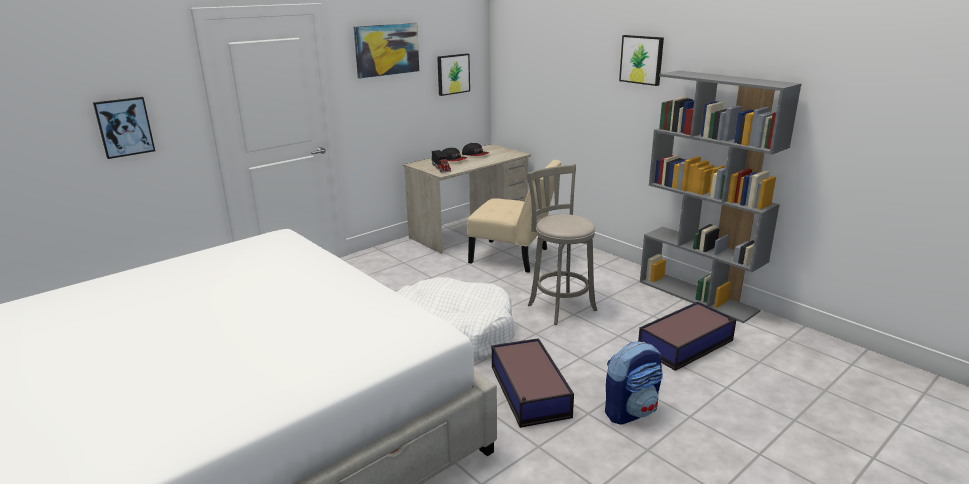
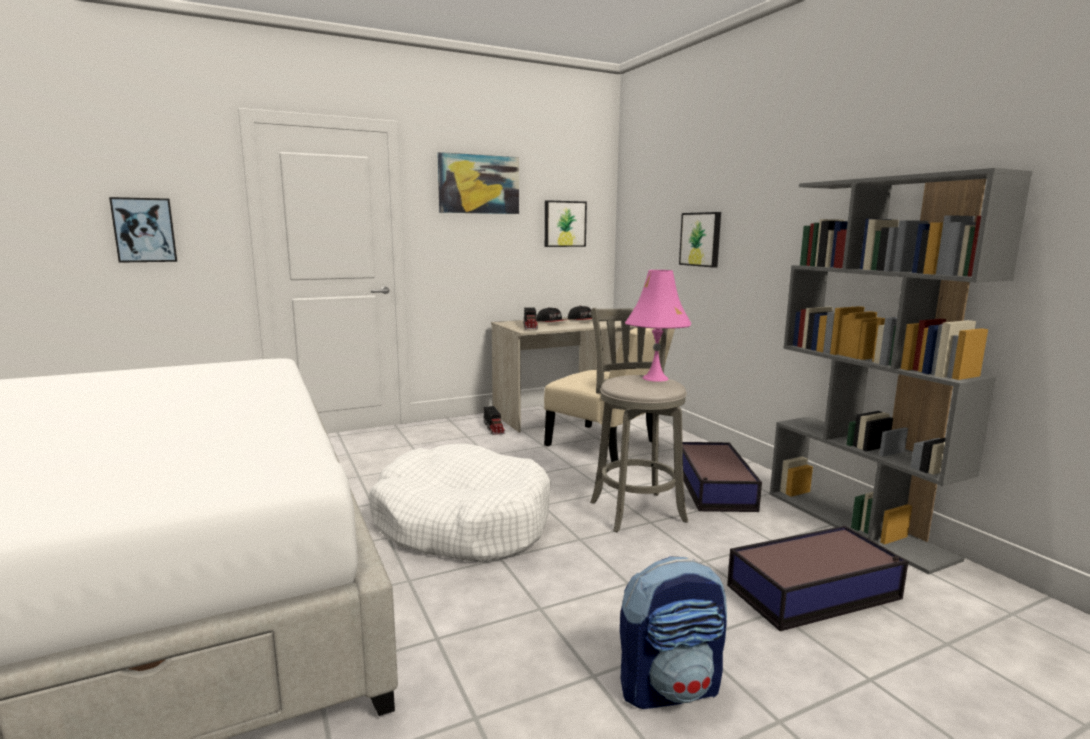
camera: 15 degrees right, 10 degrees down
(419, 252) = (494, 428): none -> toy truck
(529, 392) = (518, 621): storage box -> storage box (714, 488)
(572, 218) = (655, 378): none -> pink table lamp
(642, 59) = (785, 181): picture -> picture (701, 239)

